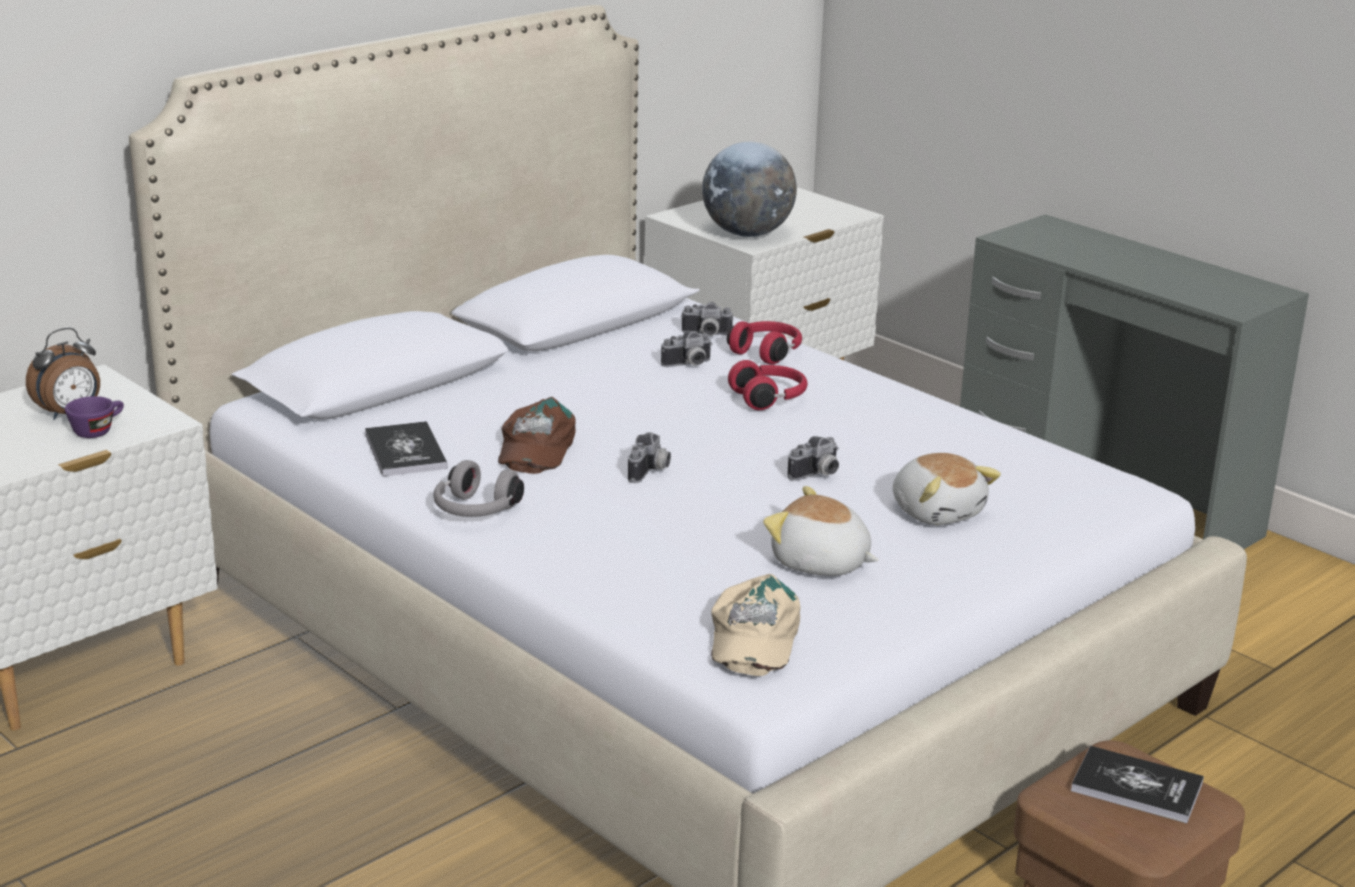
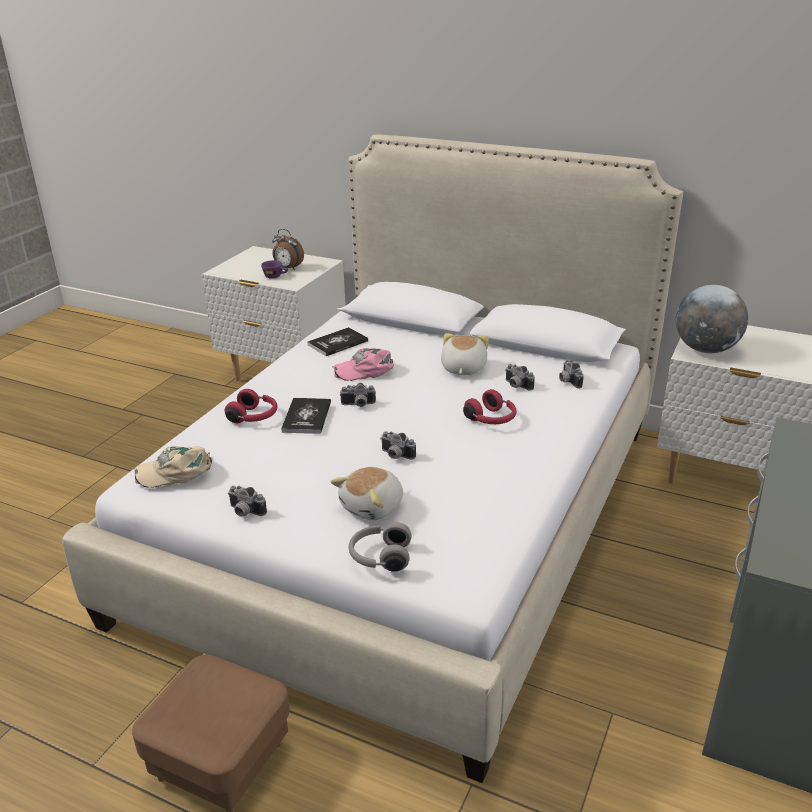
camera: 70 degrees right, 5 degrees up
(475, 511) = (284, 373): grey headphones -> grey headphones (380, 557)
(535, 447) = (365, 370): brown cap -> pink cap
(767, 353) = (562, 405): red headphones -> red headphones (254, 417)
(820, 563) = (277, 478): plush toy -> plush toy (462, 368)
(900, 599) = (244, 512): none -> camera
(1136, 787) = (224, 706): book -> book (307, 417)

